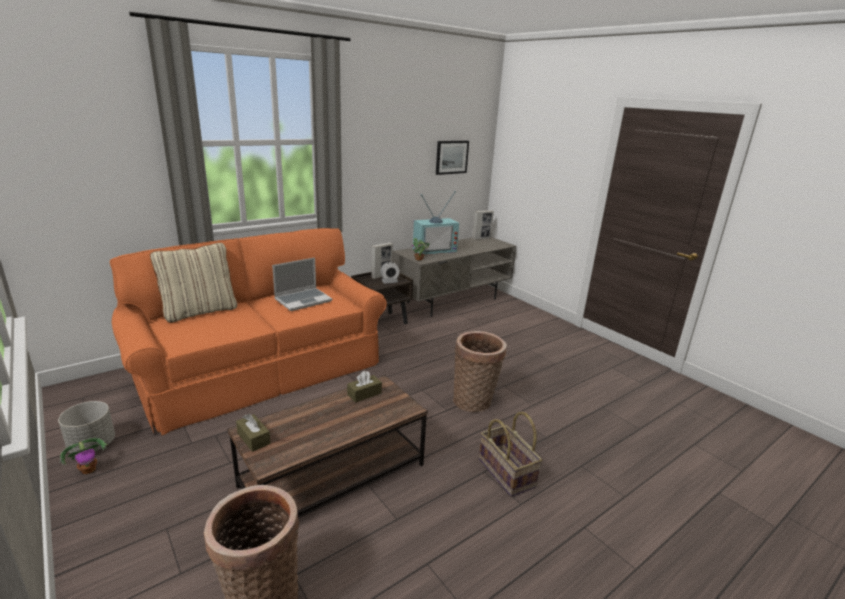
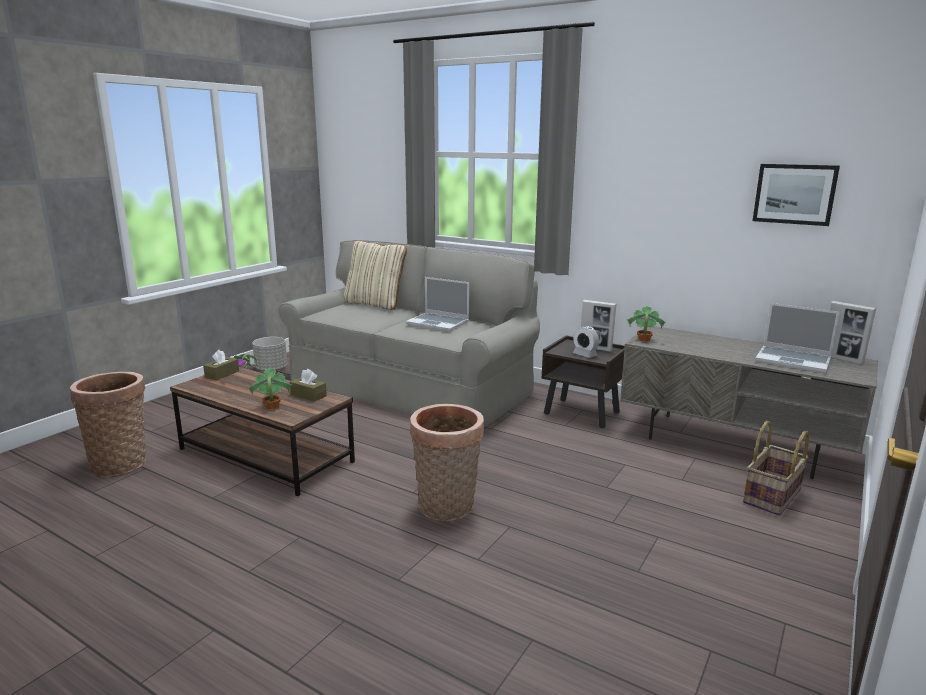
camera: 70 degrees right, 5 degrees down
(261, 371) = (409, 387): orange sofa -> grey sofa
(377, 416) = (271, 407): none -> potted plant
(434, 249) = (705, 341): television -> none
(477, 245) = (794, 360): none -> laptop
(507, 473) = (304, 554): basket -> basket (773, 497)

